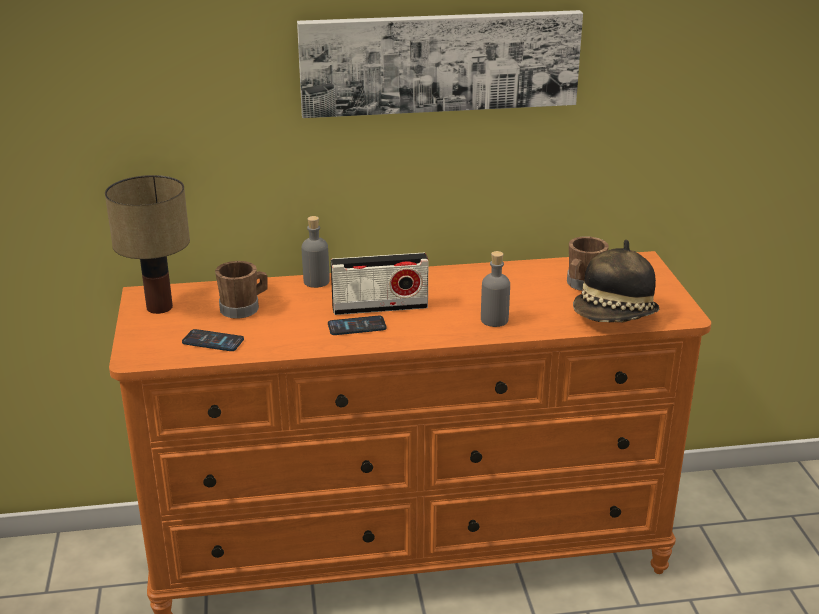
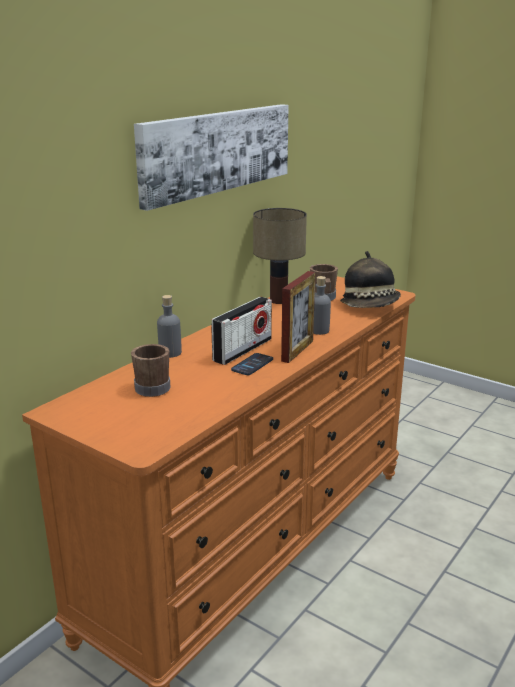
camera: 45 degrees left, 5 degrees down
(158, 308) = (86, 414): table lamp -> table lamp (278, 301)
(213, 341) = (177, 414): phone -> none
(426, 332) = (297, 351): none -> picture frame

